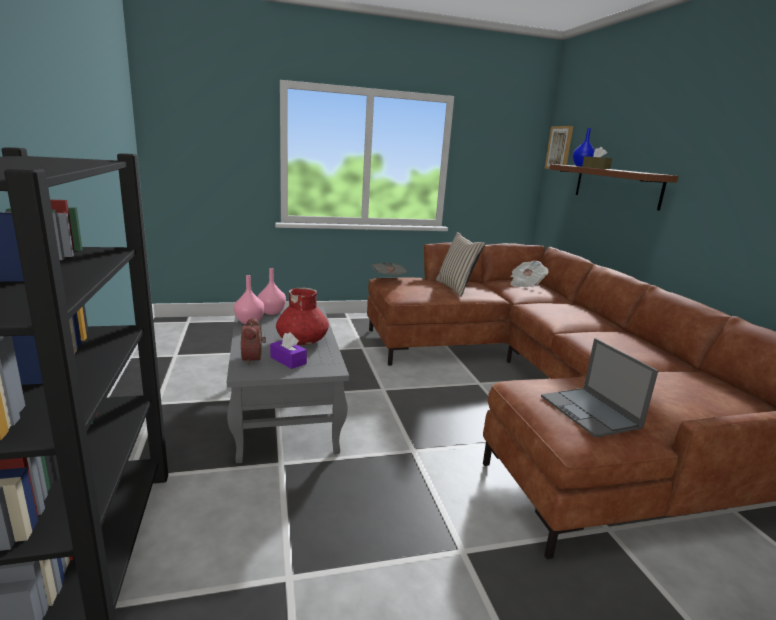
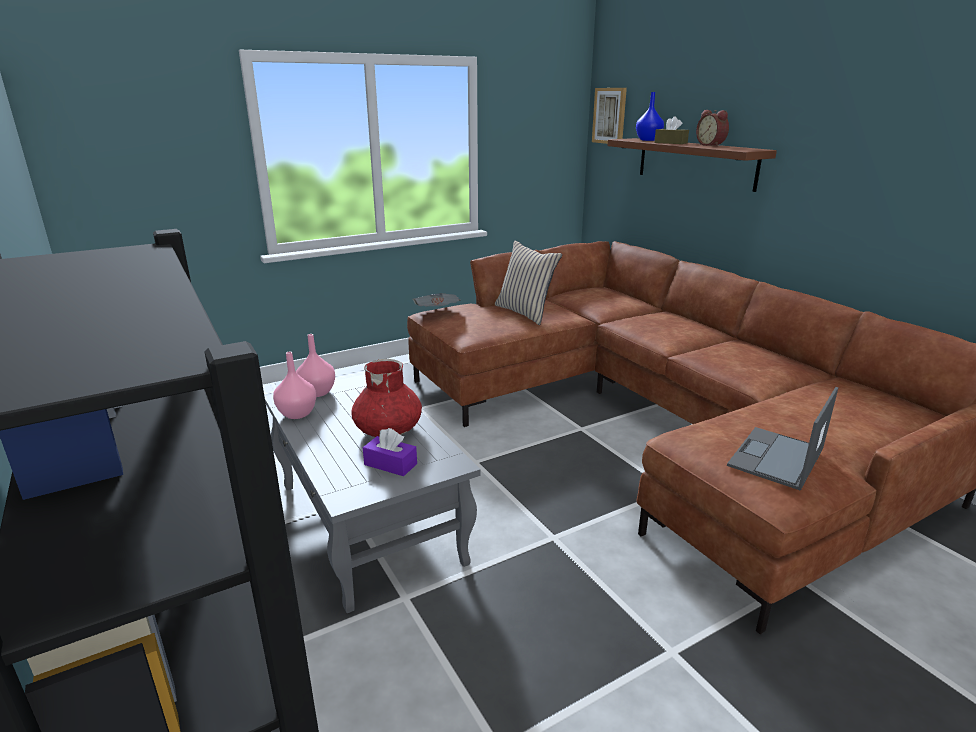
camera: 15 degrees left, 5 degrees up
(254, 358) = (344, 471): alarm clock -> alarm clock (711, 145)
(525, 284) = (600, 293): newspaper -> none
(590, 412) = (776, 458): laptop -> laptop turned 75 degrees clockwise

